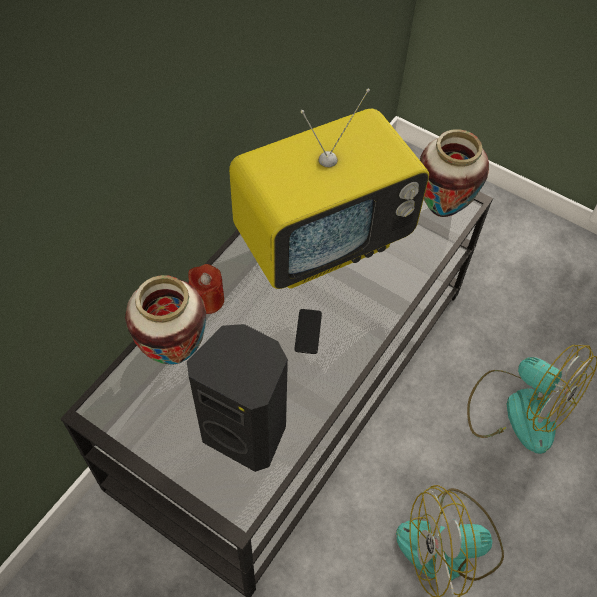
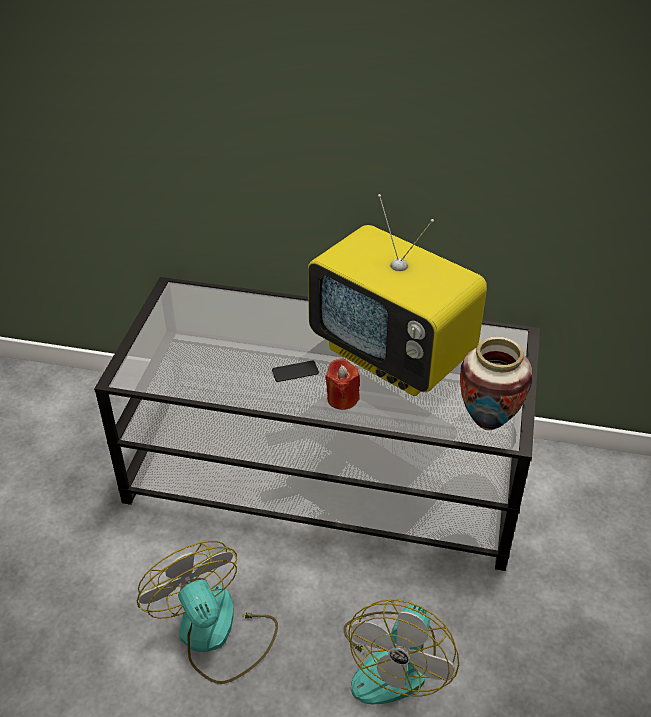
camera: 70 degrees right, 15 degrees down
(174, 353) = (237, 309): vase -> none
(207, 300) = (292, 310): red candle -> red candle (342, 399)
(246, 431) = (189, 364): black speaker -> none

